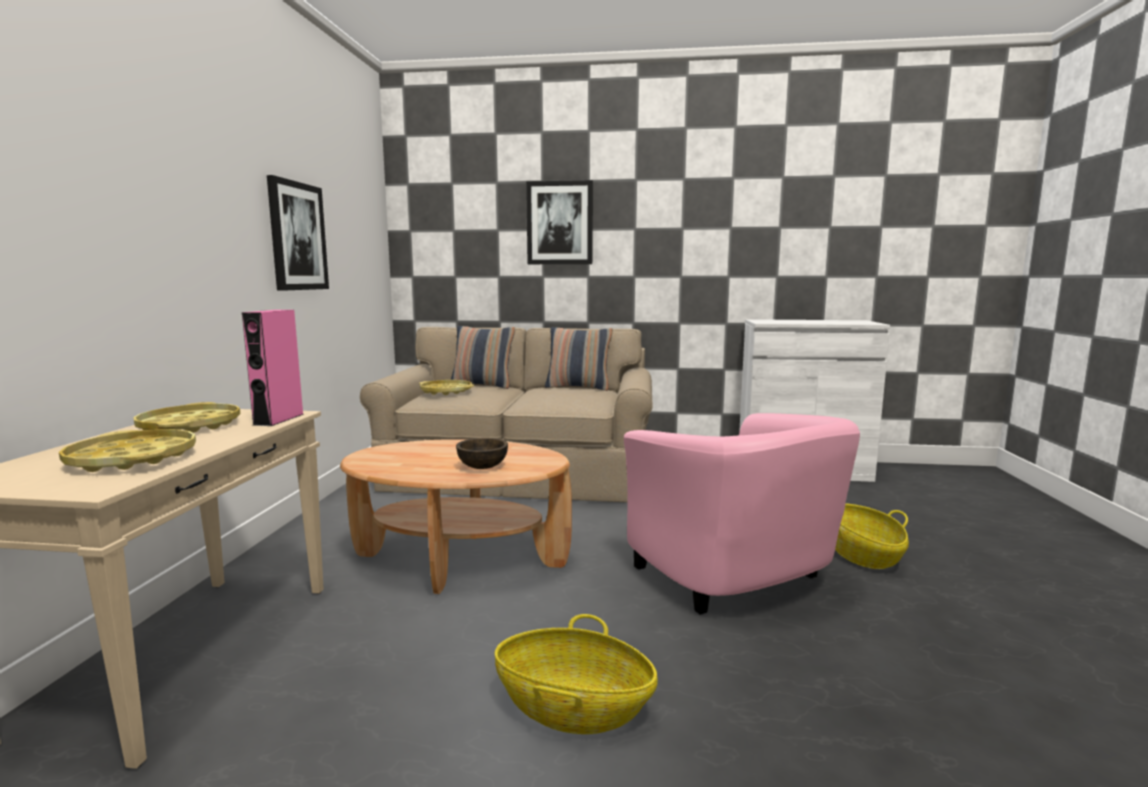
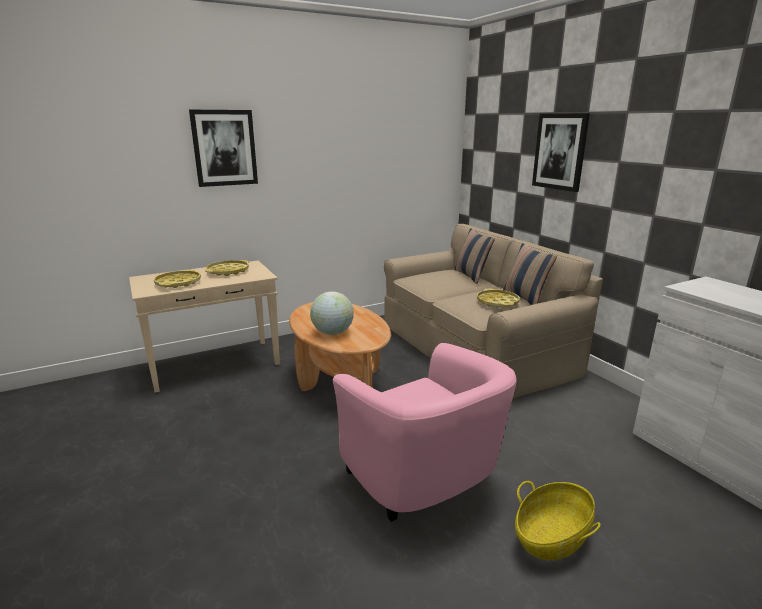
camera: 55 degrees right, 10 degrees up
(278, 419) = (253, 277): pink speaker -> none
(297, 236) = (354, 166): picture -> picture (224, 148)
(446, 391) = (433, 275): yellow tray -> yellow tray (497, 302)
(483, 467) = (332, 333): brown bowl -> globe
(574, 707) = (242, 466): basket -> none
(737, 580) = (425, 481): pink armchair -> pink armchair turned 60 degrees counterclockwise

